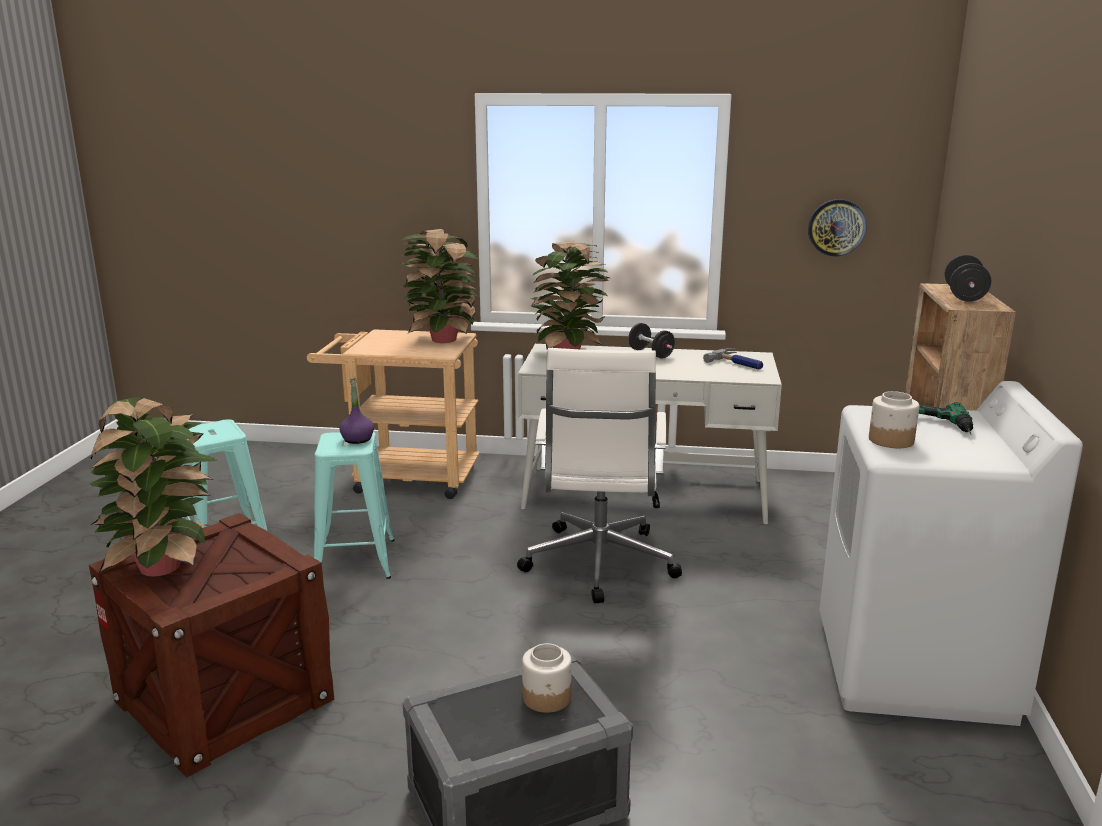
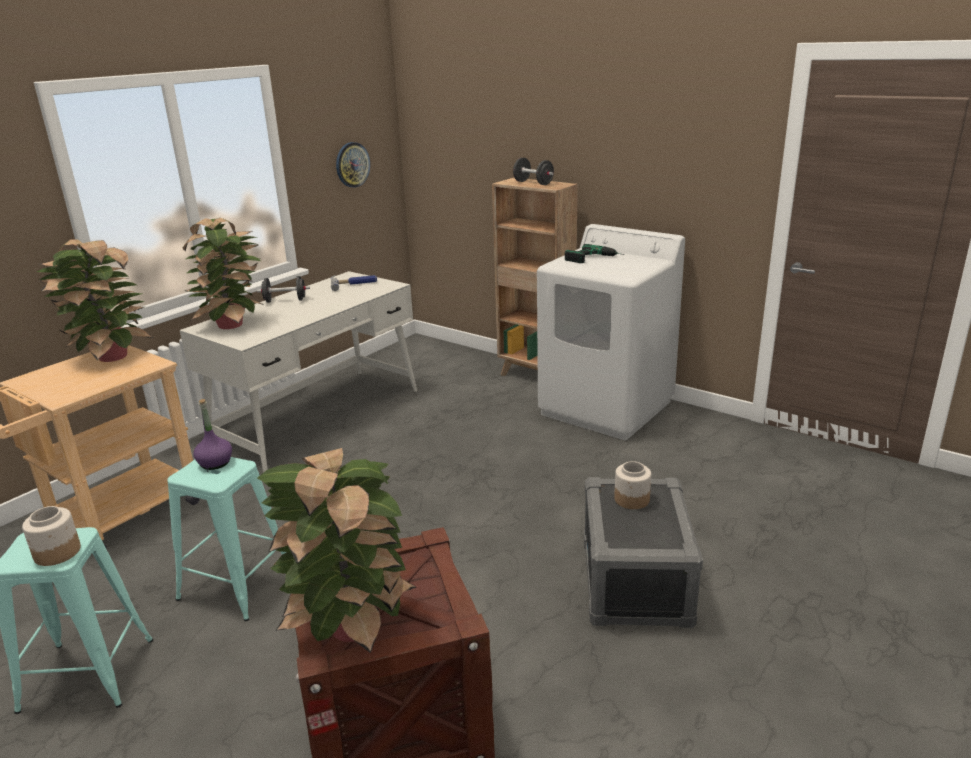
camera: 60 degrees left, 5 degrees up
(598, 565) = (393, 466): white office chair -> none
(890, 440) = (605, 271): jar -> jar (57, 553)

